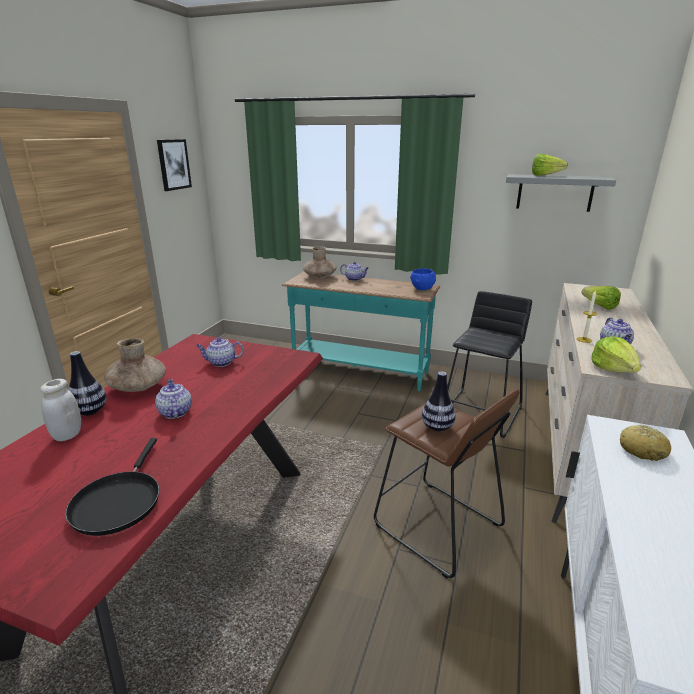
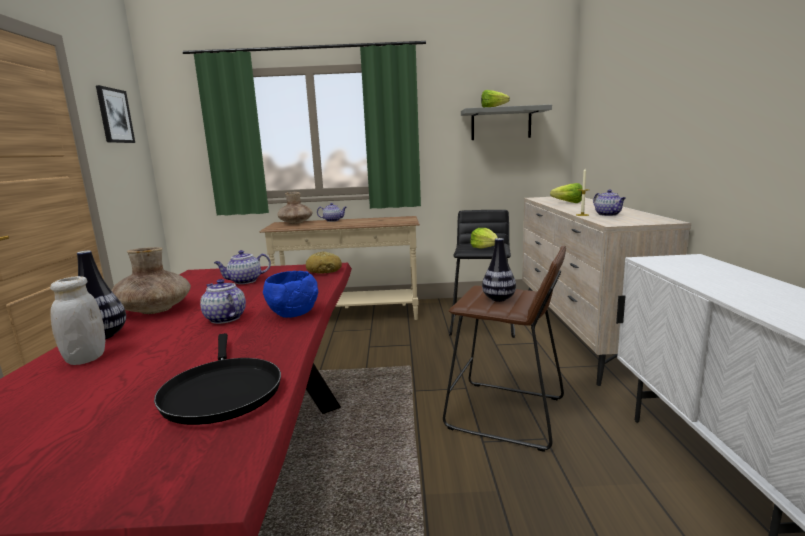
camera: 20 degrees left, 10 degrees down
(359, 372) = (349, 316): turquoise console table -> beige console table
(422, 289) = (404, 219): blue bowl -> blue bowl (293, 314)
(613, 369) = (625, 222): lettuce -> lettuce (484, 247)
(642, 450) = (689, 266): bread -> bread (324, 271)

